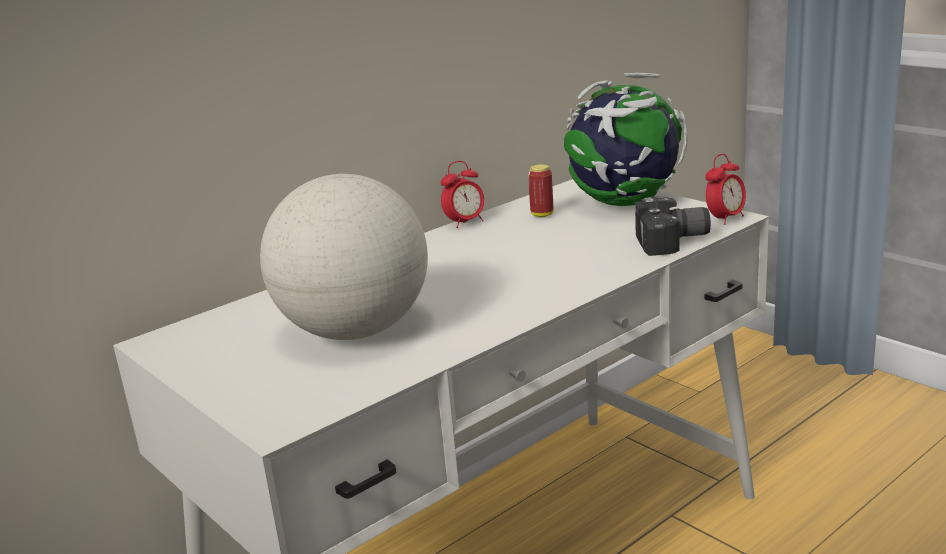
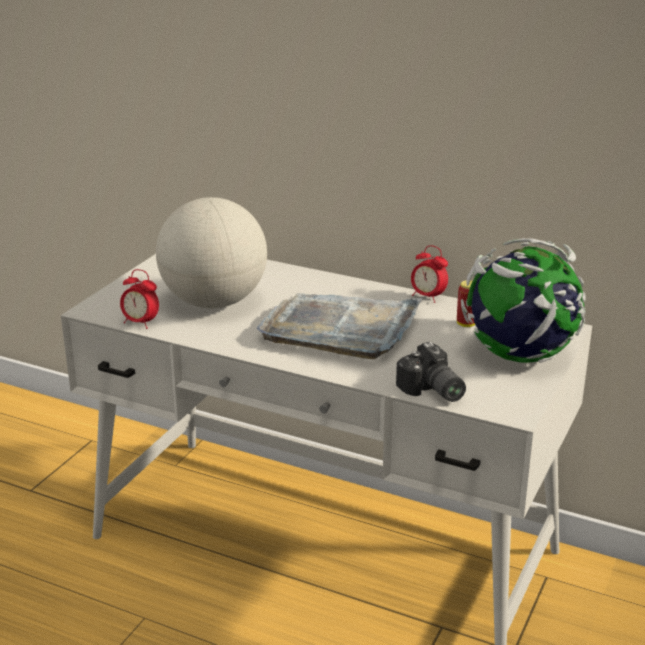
camera: 65 degrees right, 5 degrees up
(500, 267) = (341, 328): none -> grey tray
(725, 219) = (507, 409): alarm clock -> alarm clock (140, 323)

